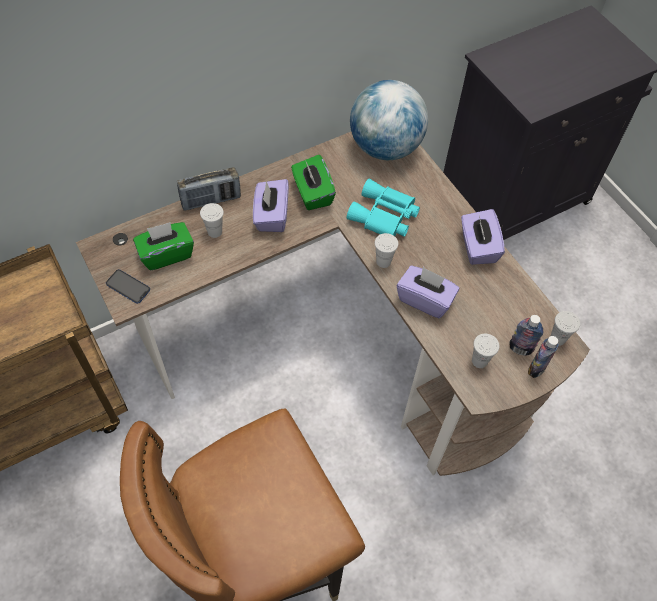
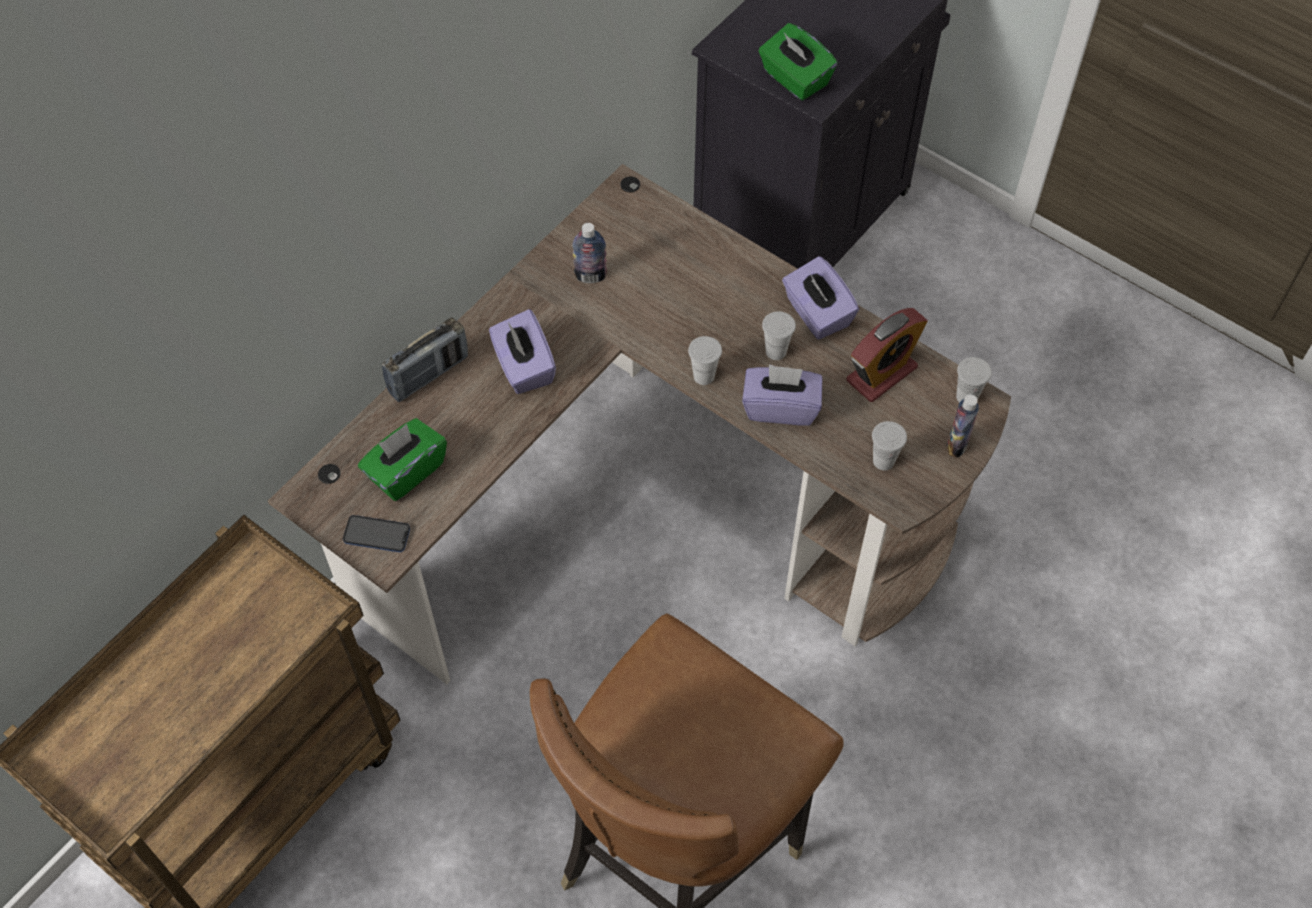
camera: 20 degrees left, 0 degrees up
(214, 232) = (457, 416): white cup -> white cup (776, 351)
(312, 193) = (564, 316): green tissue box -> green tissue box (794, 79)
(384, 217) = (676, 315): turquoise binoculars -> none
(385, 147) = (633, 217): globe -> none
(504, 302) = (881, 374): none -> alarm clock
(520, 348) = (926, 426): bottle -> bottle (590, 276)

